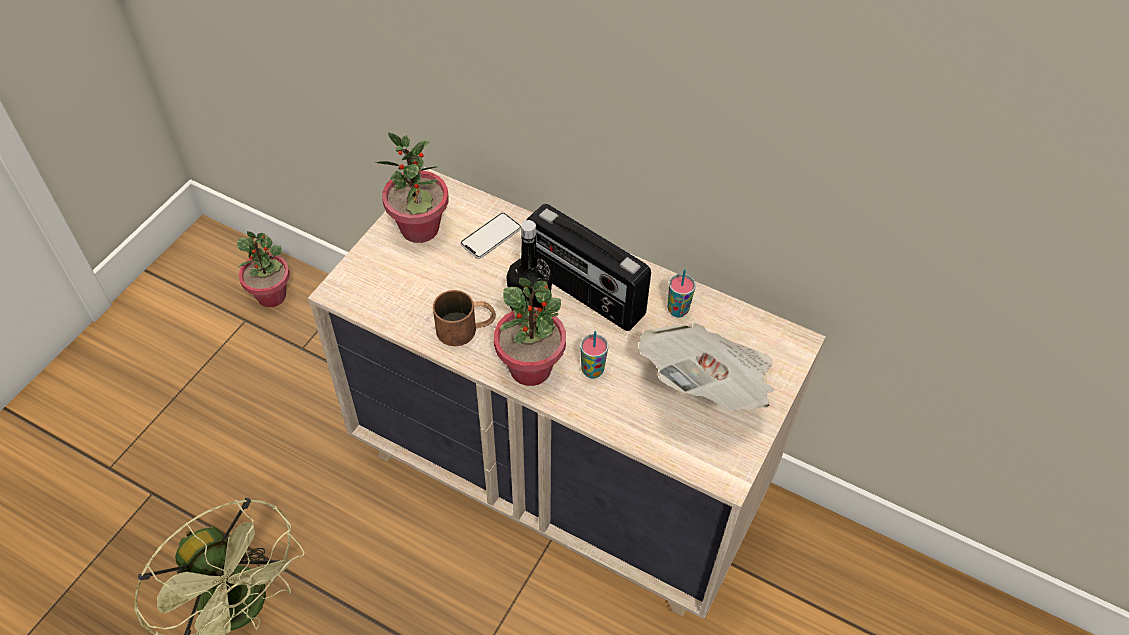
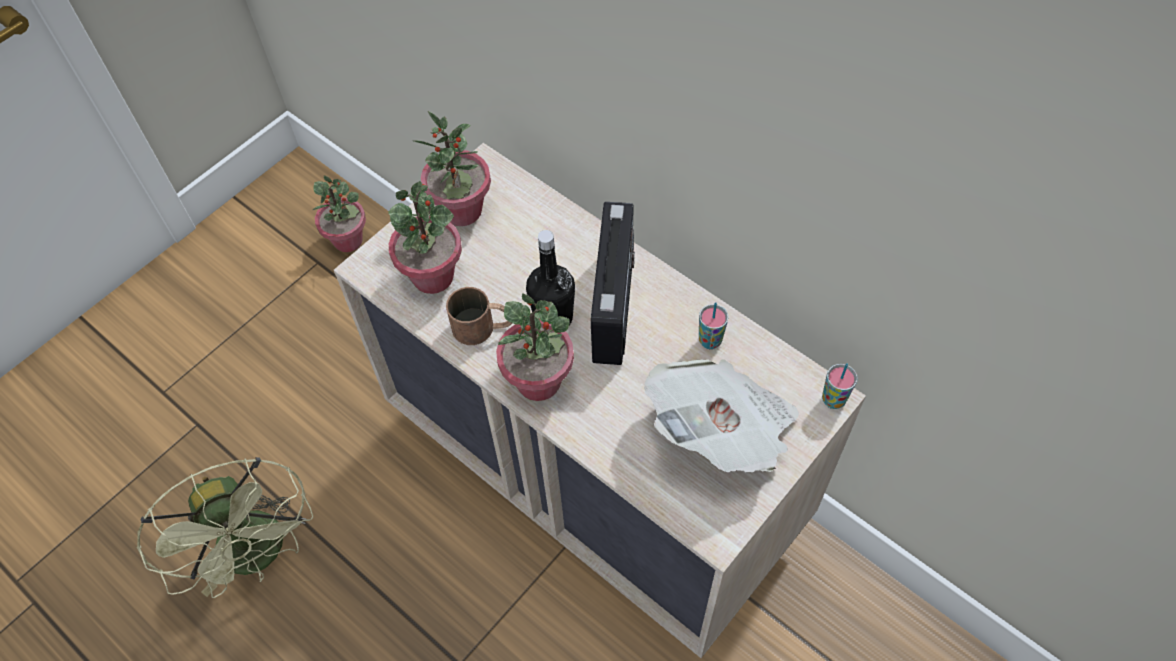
camera: 15 degrees right, 5 degrees up
(406, 290) = (433, 276): none -> potted plant
(491, 236) = (533, 229): phone -> none
(584, 293) = (614, 306): radio -> radio turned 135 degrees counterclockwise
(592, 370) = (602, 394): cup -> cup (833, 400)

